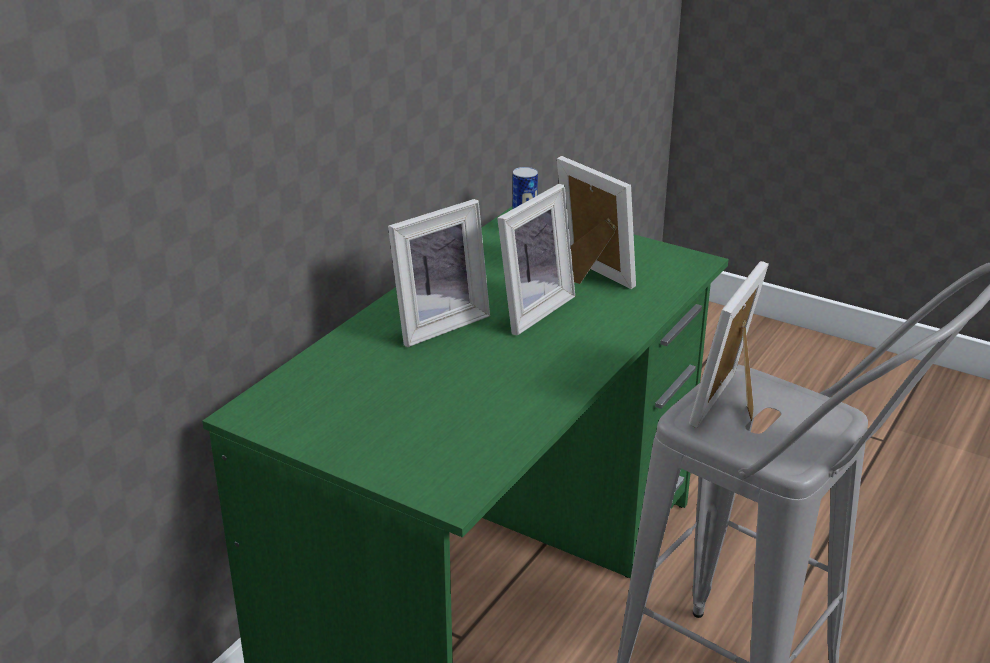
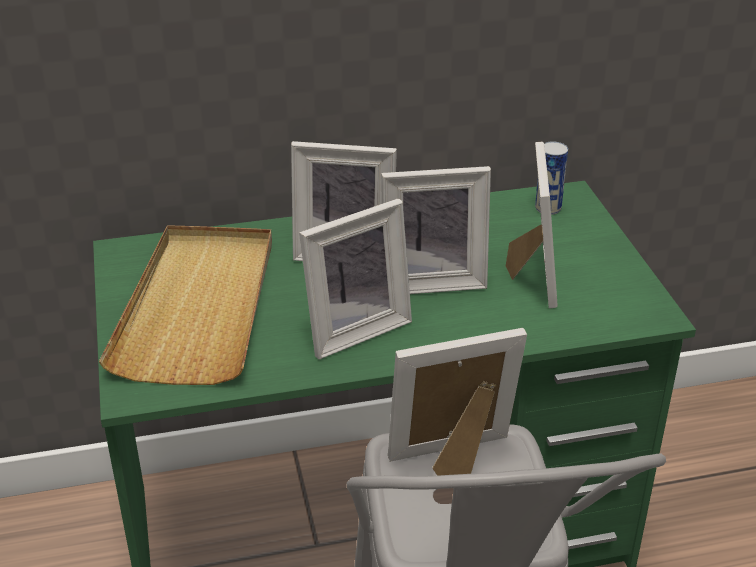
camera: 45 degrees right, 5 degrees up
(393, 415) = (199, 307): none -> beige tray
(533, 366) = (353, 328): none -> picture frame

